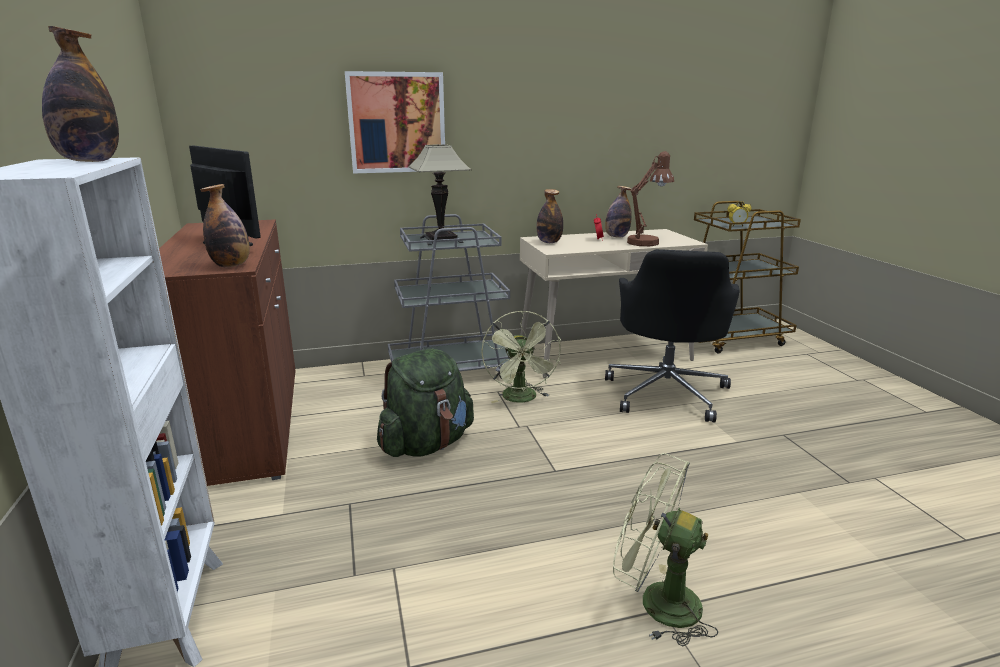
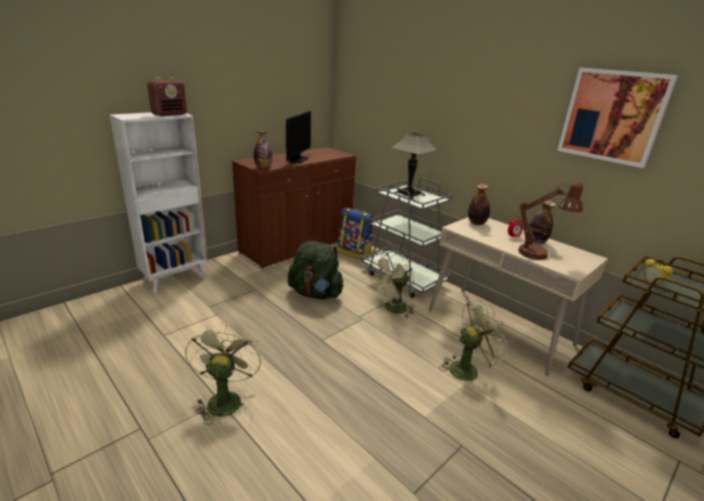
camera: 60 degrees right, 5 degrees up
(89, 161) = (170, 114): bottle -> radio
(343, 382) = (355, 253): none -> backpack
(397, 123) = (421, 115): picture -> picture (612, 116)
(666, 392) = (468, 369): black office chair -> green fan

